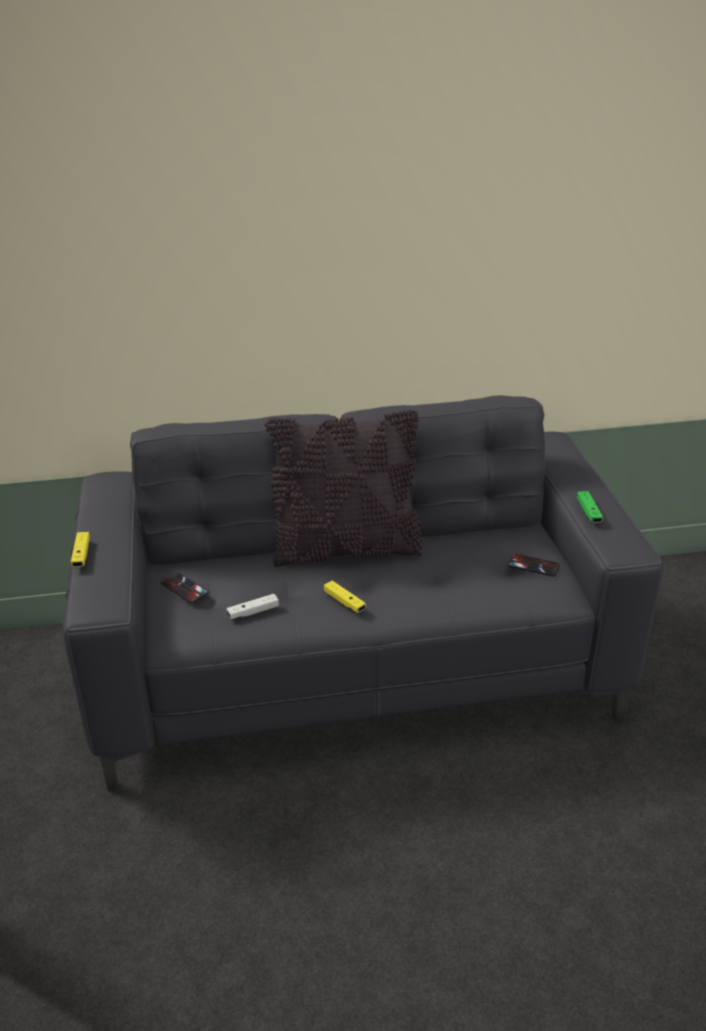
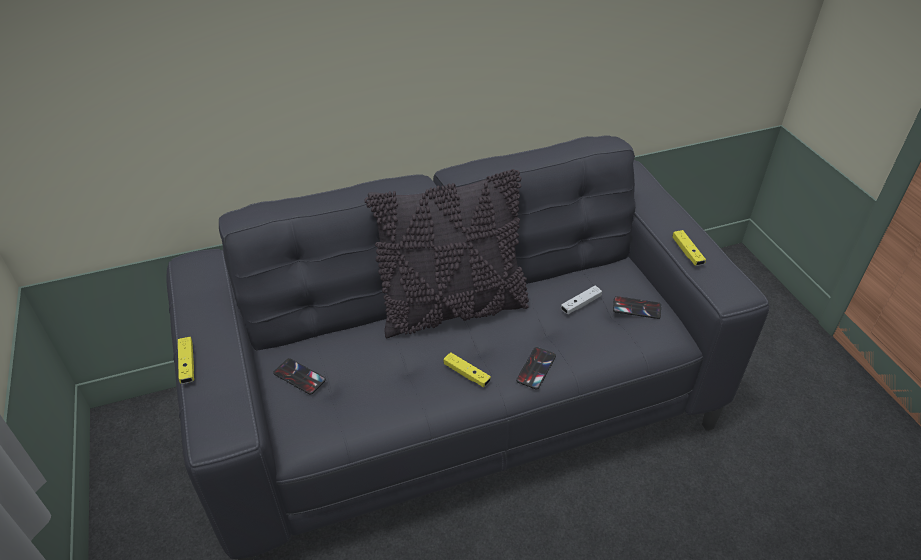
camera: 10 degrees left, 10 degrees up
(253, 612) = (377, 398): white game controller -> white game controller (580, 304)
(414, 604) = (536, 368): none -> phone
(589, 512) = (687, 252): green game controller -> yellow game controller

